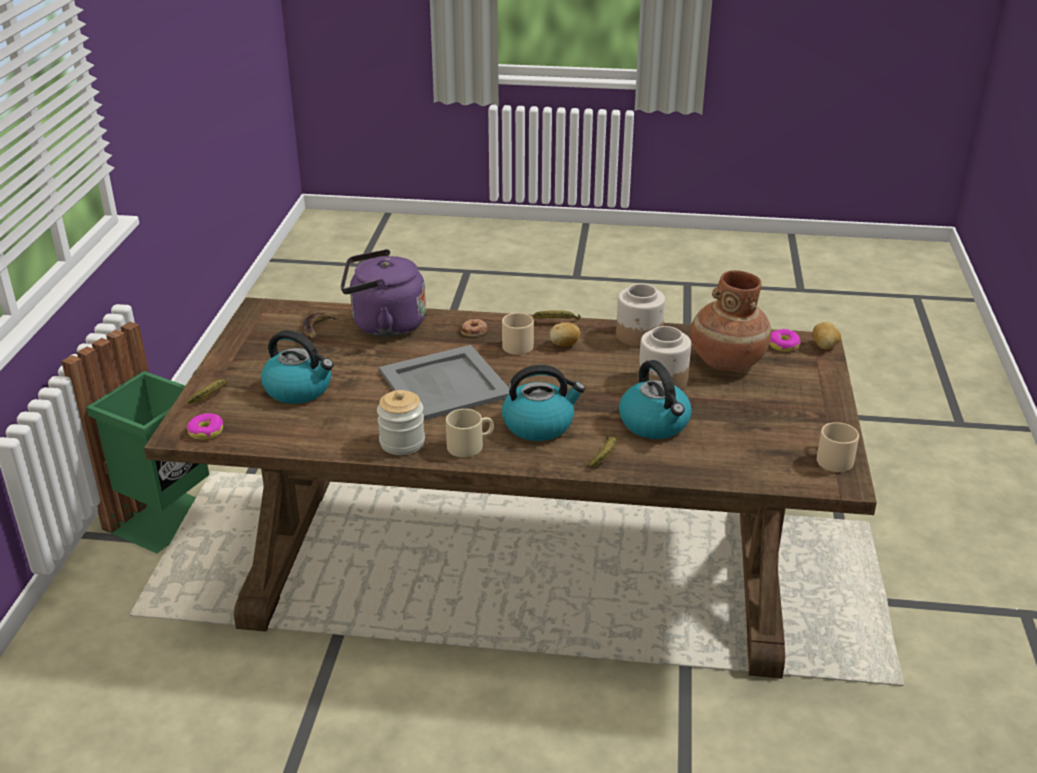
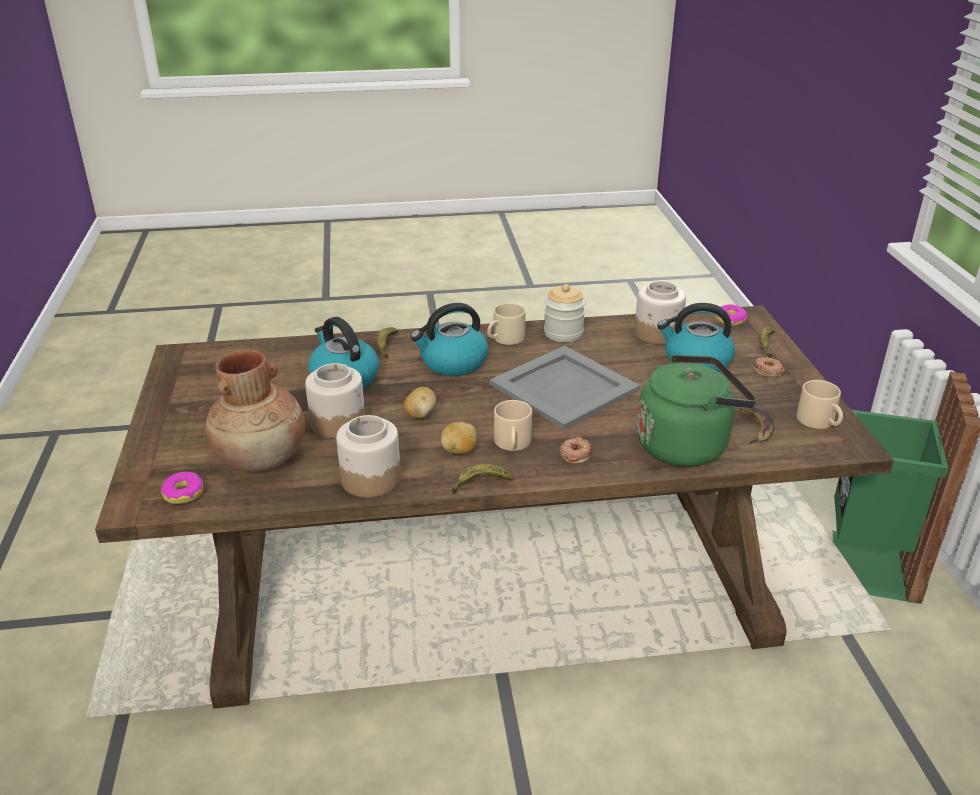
camera: 165 degrees right, 0 degrees up
(244, 371) = (767, 370): none -> donut
(302, 426) = (657, 333): none -> jar
(383, 325) = (686, 445): purple kettle -> green kettle
(824, 346) = (128, 500): potato -> potato (421, 414)
(831, 457) = (180, 372): beige mug -> beige mug (820, 422)

